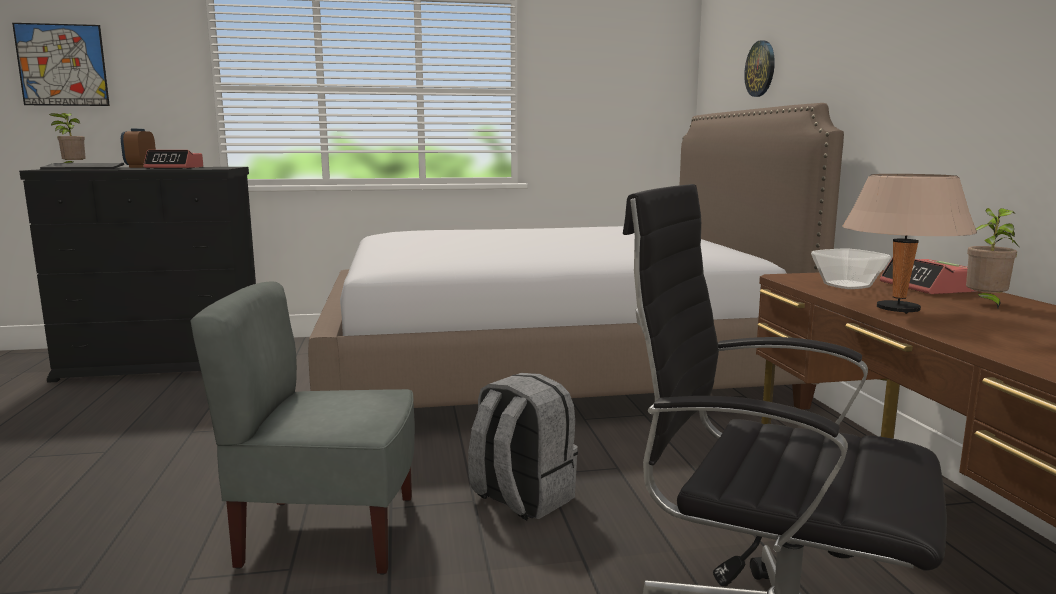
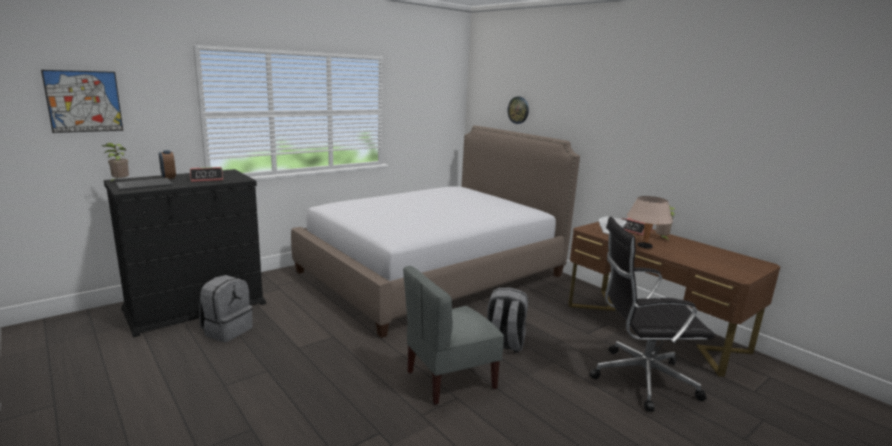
camera: 30 degrees left, 5 degrees up
(150, 394) = (227, 330): none -> grey backpack

